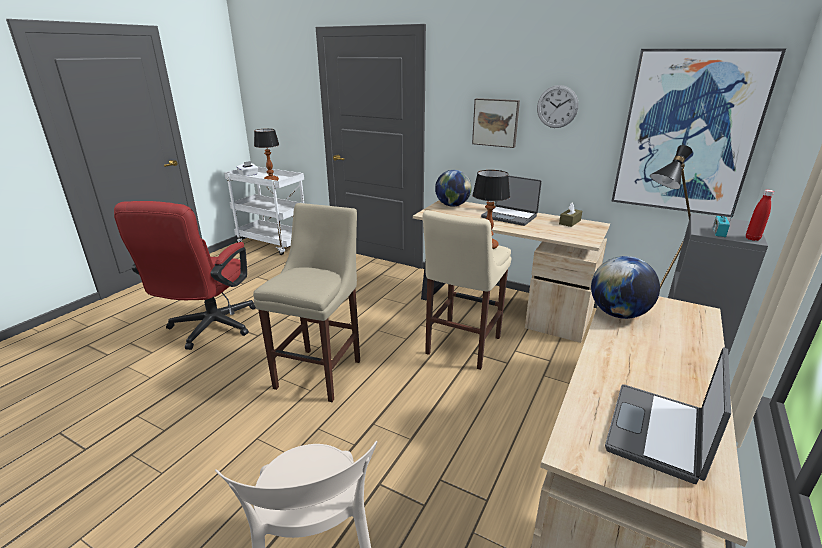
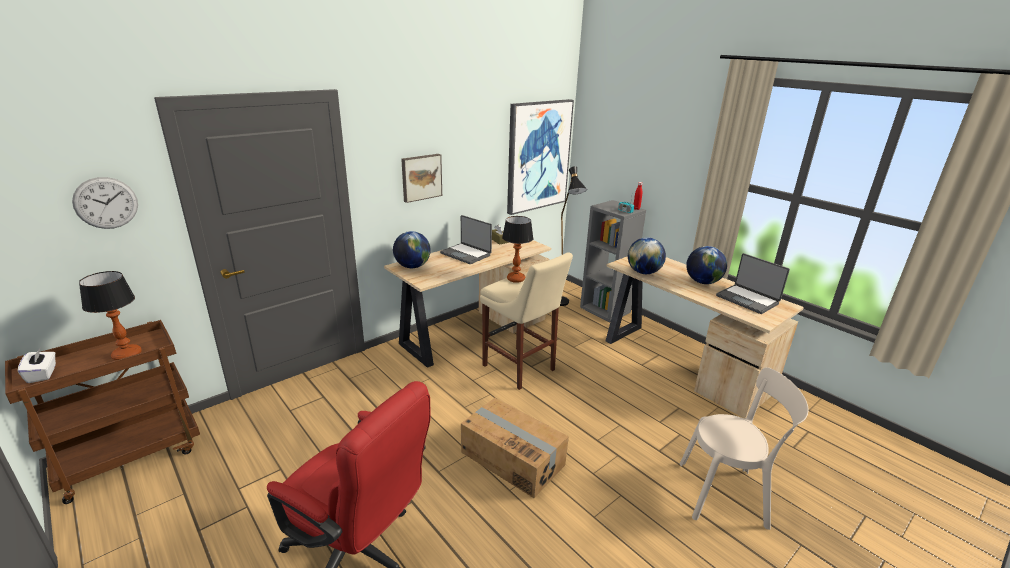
camera: 70 degrees left, 0 degrees up
(274, 244) = (132, 456): white cart -> brown cart
(321, 371) = (513, 458): beige stool -> cardboard box
(509, 216) = (466, 254): laptop -> laptop turned 75 degrees clockwise
(557, 106) = (466, 153): wall clock -> wall clock (106, 203)
(666, 372) = (702, 282): none -> globe

